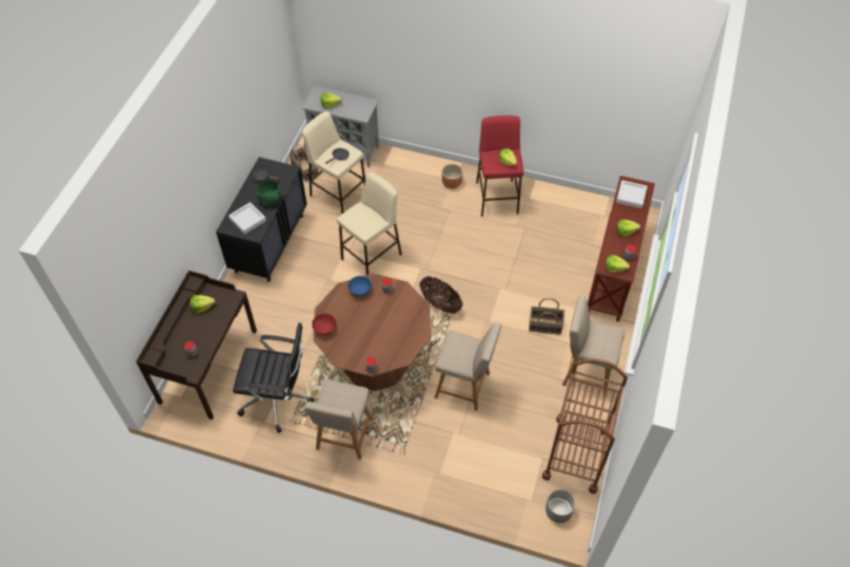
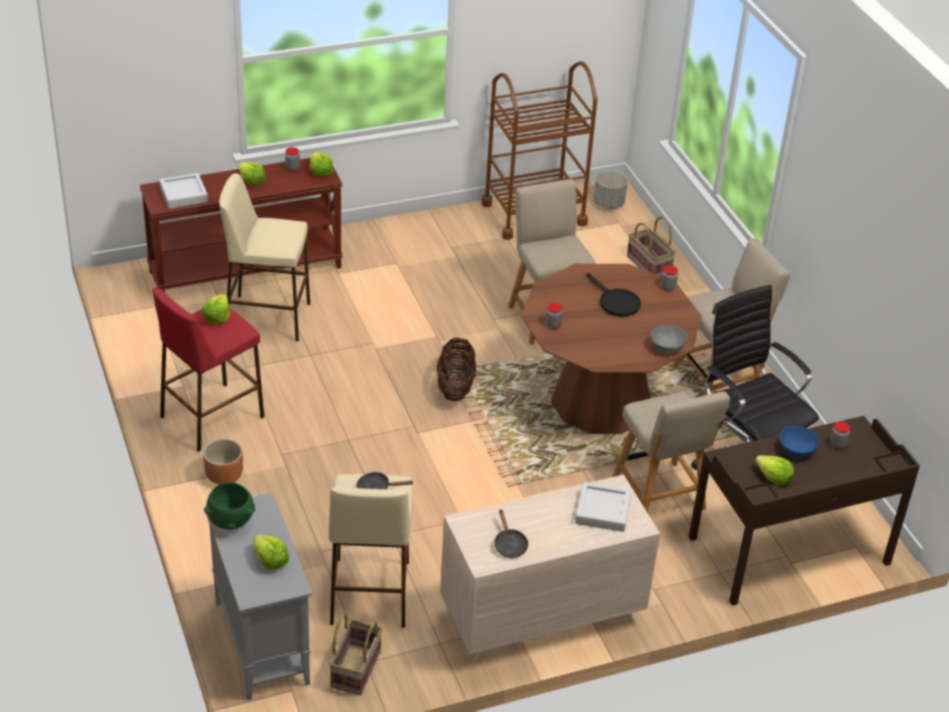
camera: 130 degrees left, 15 degrees down
(270, 243) = (541, 617): black dresser -> beige dresser
(271, 199) = (540, 509): green bowl -> green bowl (230, 521)
(325, 329) = (667, 347): red bowl -> grey bowl
(360, 290) = (581, 346): blue bowl -> blue bowl (796, 451)
(372, 257) = (448, 490): beige stool -> beige stool (267, 318)
(381, 332) = (615, 302): none -> black frying pan
(545, 326) = (395, 291): basket -> basket (649, 265)
(585, 371) = (425, 241): beige chair -> beige chair (660, 496)

